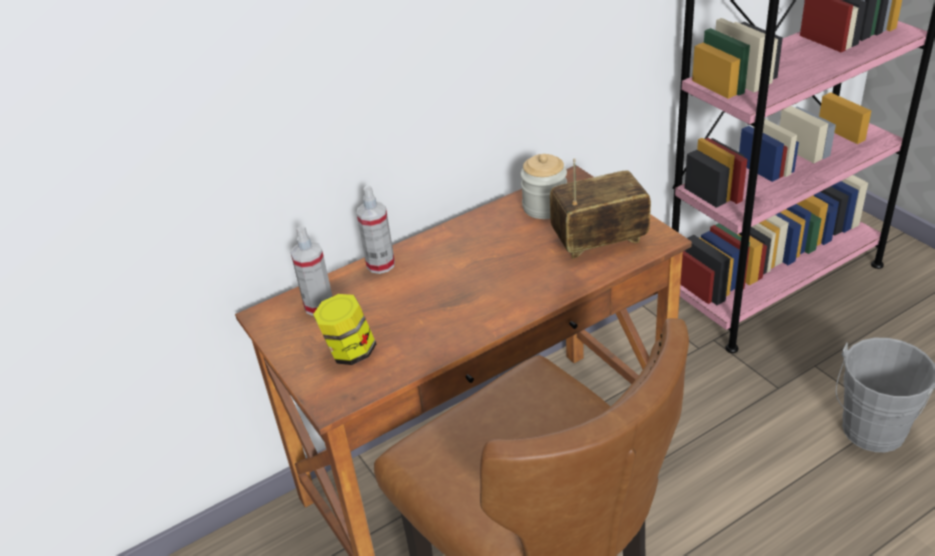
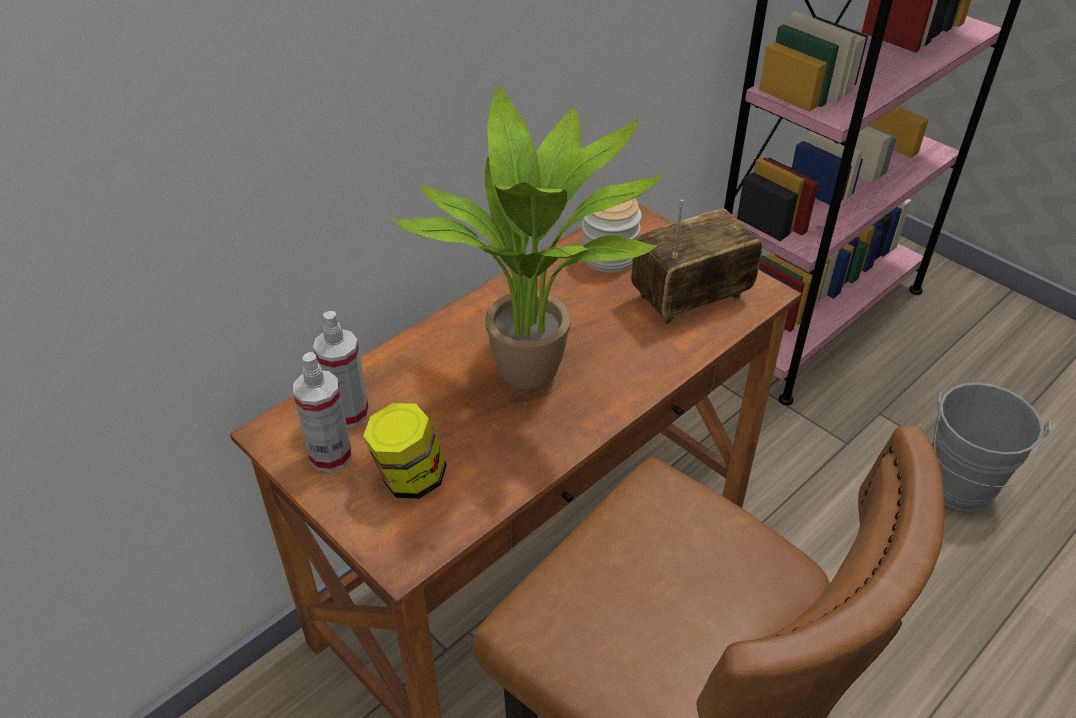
camera: 15 degrees left, 5 degrees up
(380, 264) = (417, 347): spray bottle -> spray bottle (330, 455)
(463, 291) = (538, 378): none -> potted plant

